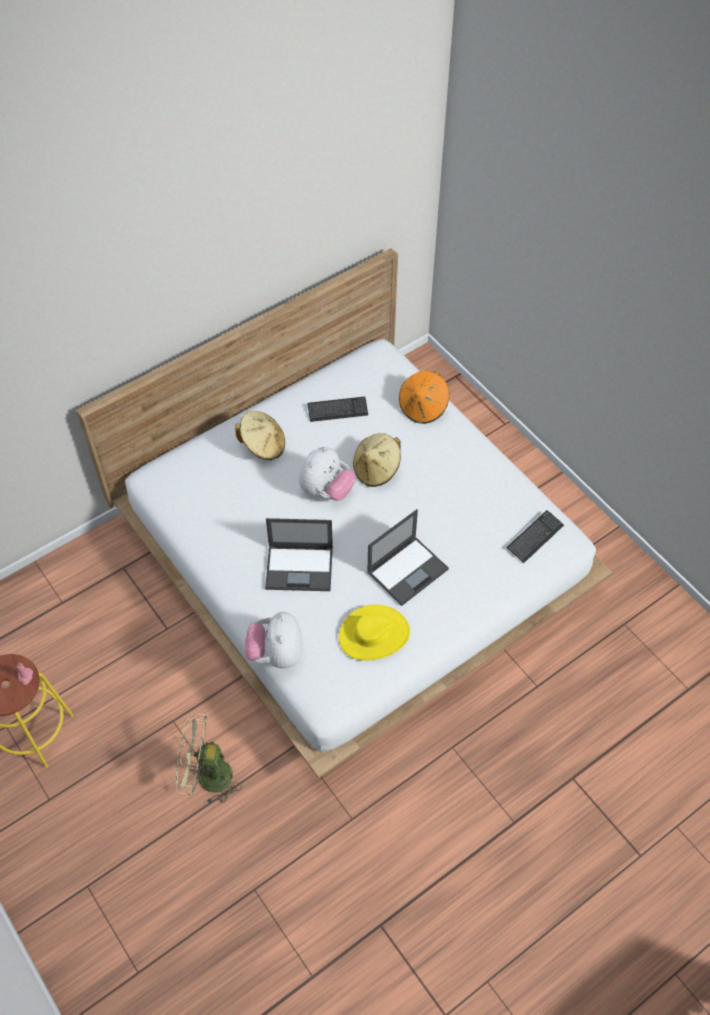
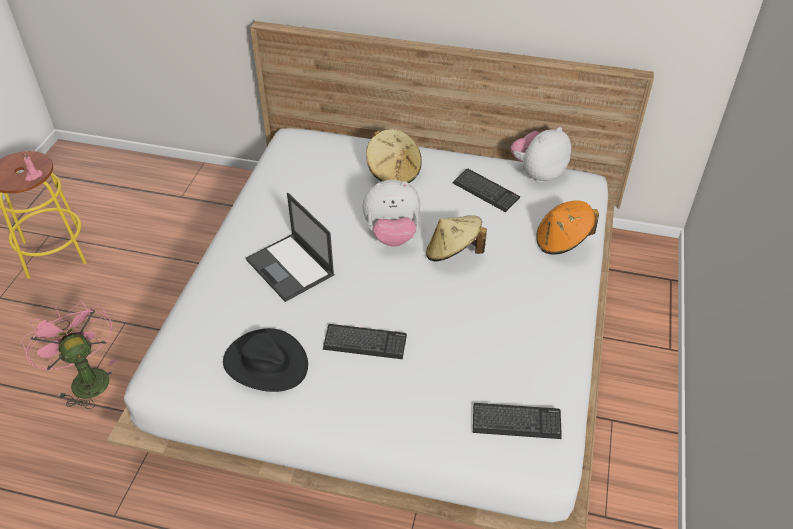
camera: 50 degrees right, 10 degrees down
(206, 777) = (85, 378): green fan -> pink fan
(276, 653) = (185, 308): plush toy -> plush toy (538, 173)
(374, 635) = (265, 363): yellow hat -> black hat
(408, 570) = (365, 343): laptop -> keyboard

